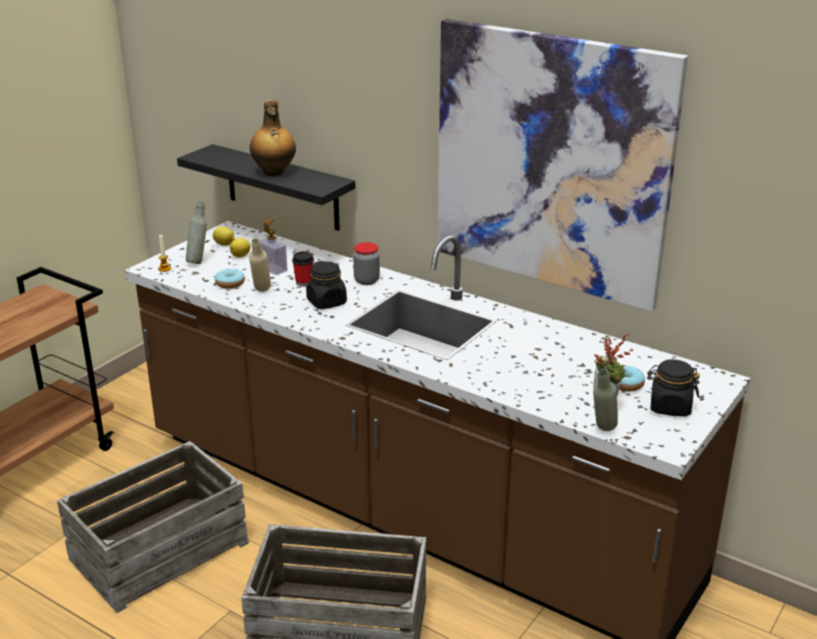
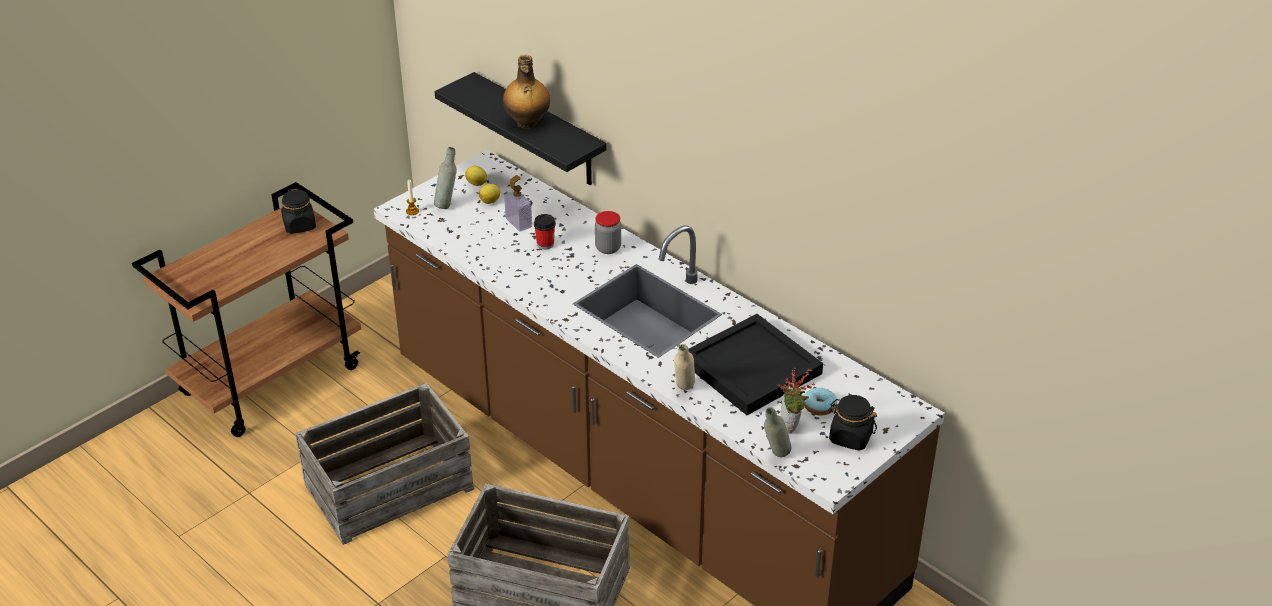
camera: 10 degrees right, 10 degrees up
(230, 284) = (472, 238): donut -> none
(261, 292) = (501, 253): beige bottle -> beige bottle (684, 391)
(327, 302) = (561, 273): black jar -> black jar (299, 225)
(544, 360) = (751, 369): none -> black tray
(551, 162) = (779, 175): picture -> none

